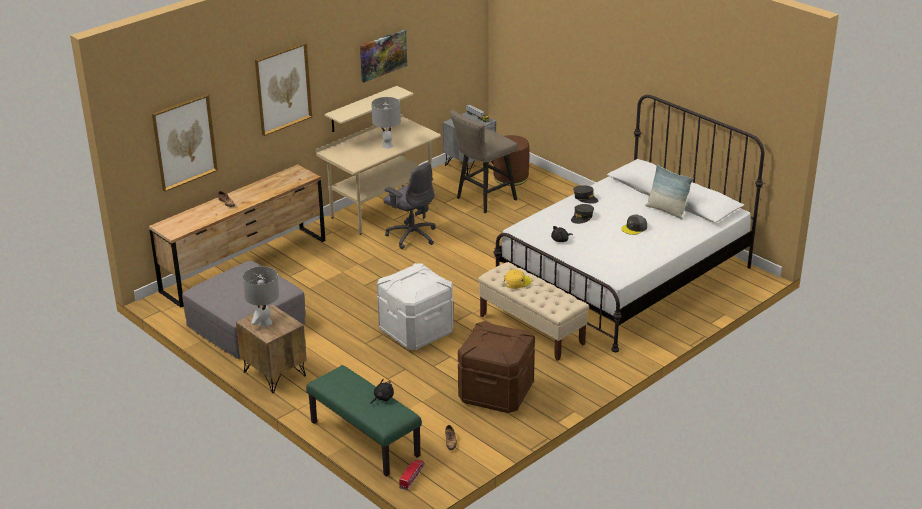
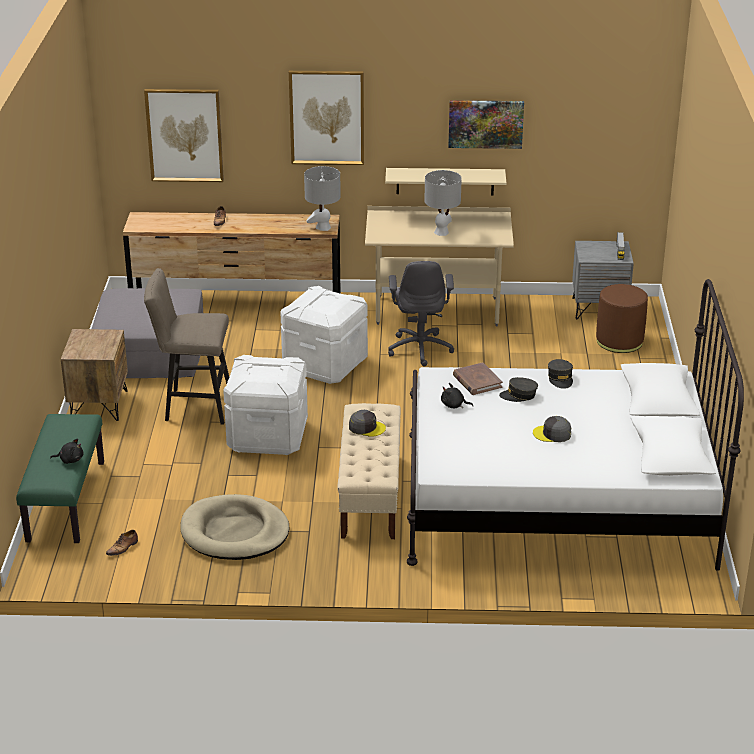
camera: 45 degrees right, 0 degrees up
(264, 323) = (89, 341): grey table lamp -> grey table lamp (323, 227)
(373, 274) = (325, 365): none -> white storage box
(412, 477) = (43, 556): toy truck -> none
(483, 200) = (550, 349): beige stool -> beige stool (193, 406)
(496, 393) = (234, 532): brown storage box -> beige dog bed
(517, 282) = (366, 427): yellow cap -> grey cap
(548, 221) = (477, 381): none -> brown book
(666, 211) = (623, 435): pillow -> none

